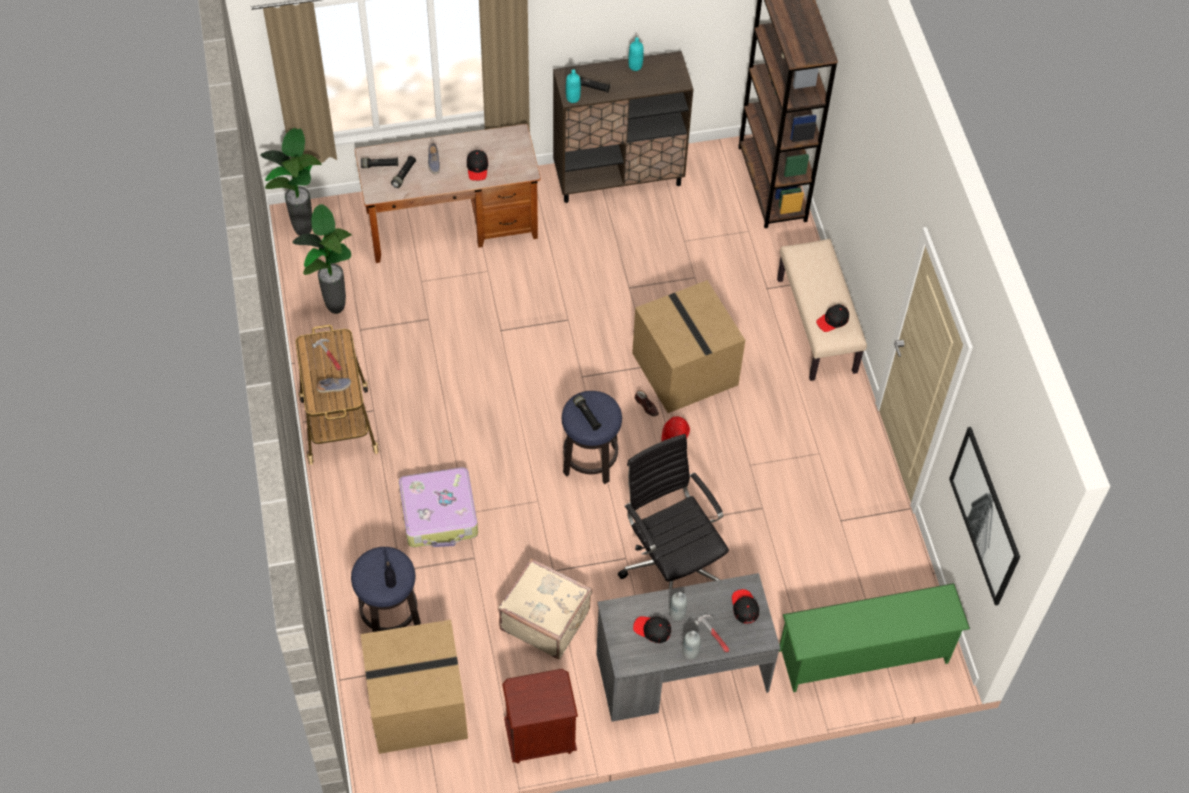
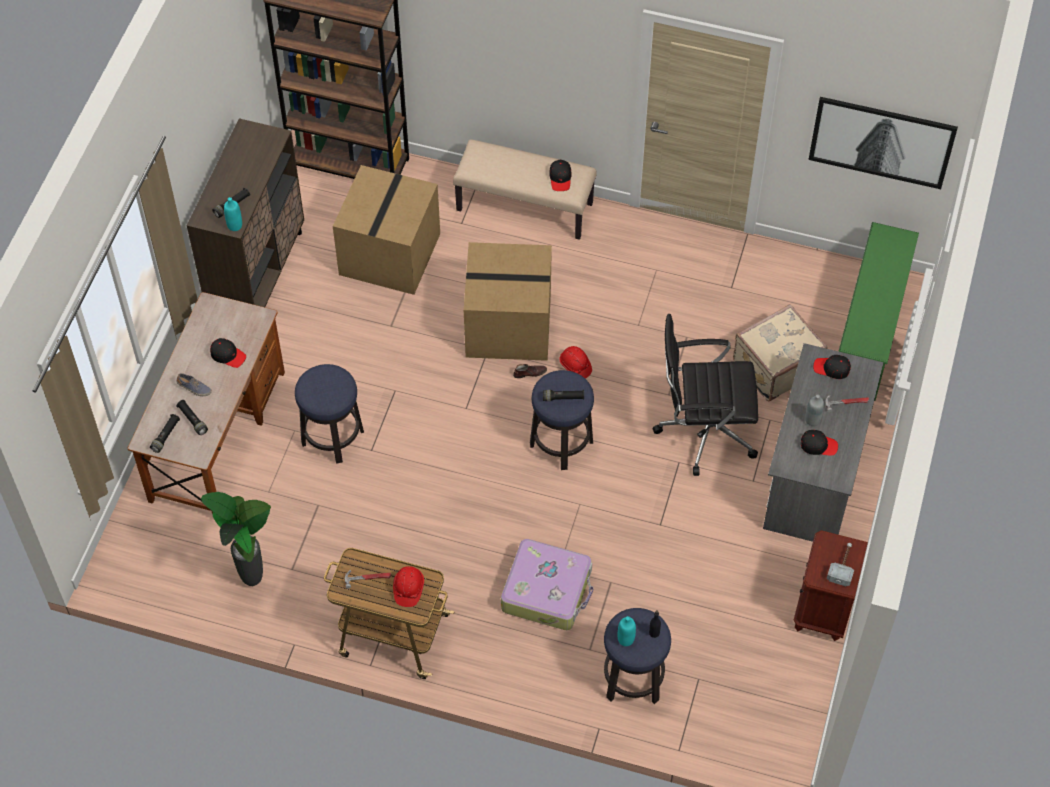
camera: 60 degrees left, 0 degrees up
(305, 231) = (135, 568): potted plant -> none
(334, 387) = (408, 589): shoe -> red hard hat
(418, 703) = (738, 693): cardboard box -> cardboard box (389, 252)
(496, 299) = (332, 437): none -> stool
(539, 704) = (843, 566): none -> hammer
(545, 618) = (706, 552): beige suitcase -> beige suitcase (775, 366)
(635, 66) = (231, 161): turquoise bottle -> turquoise bottle (625, 639)
(652, 630) = (818, 445): black cap -> black cap turned 135 degrees counterclockwise
(690, 652) = (854, 428): grey bottle -> none

